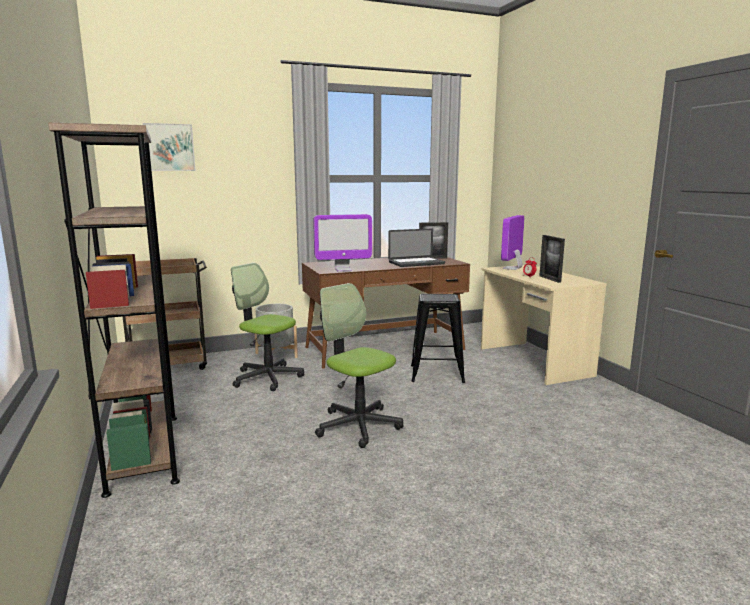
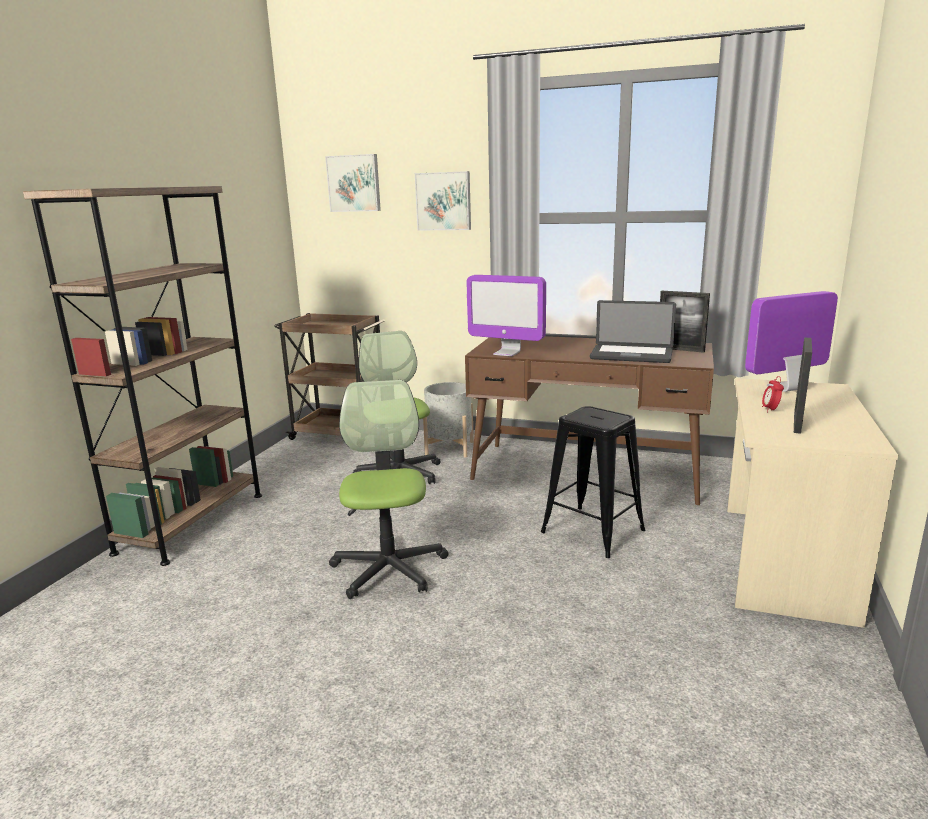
camera: 40 degrees right, 5 degrees up
(251, 164) = (444, 201): none -> picture

